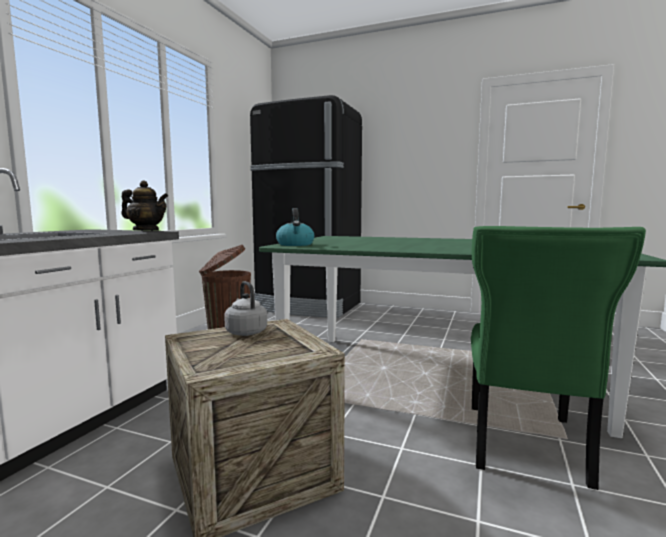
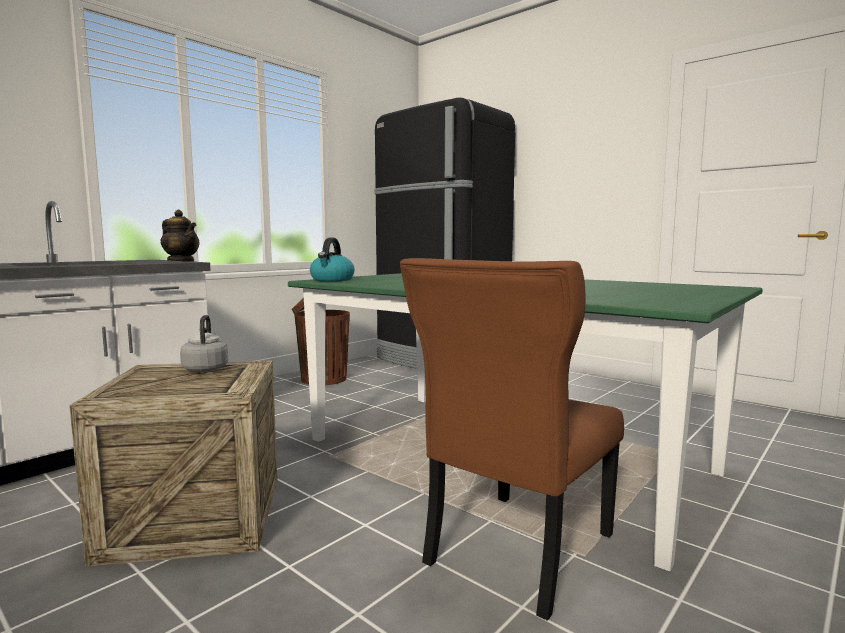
camera: 20 degrees right, 0 degrees up
(524, 445) = (515, 552): green chair -> brown chair

